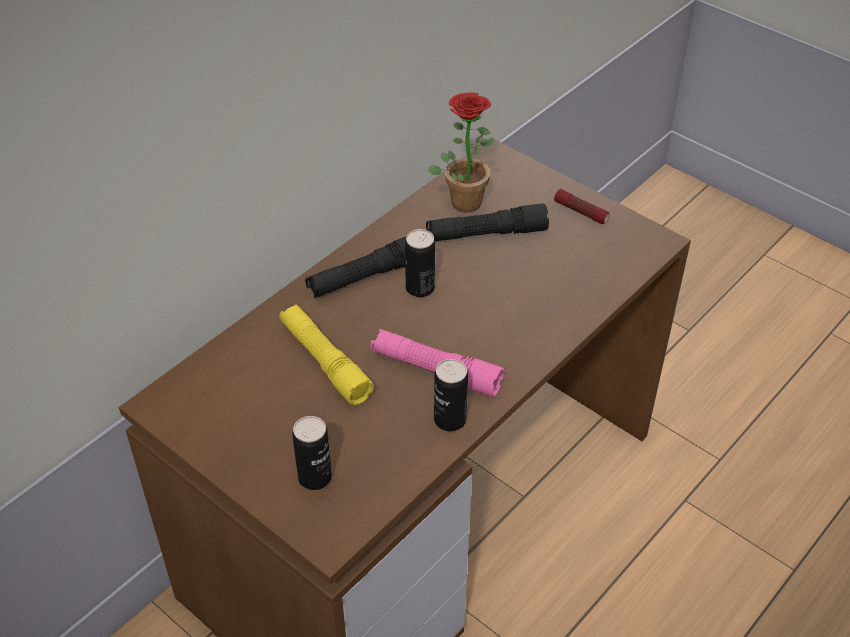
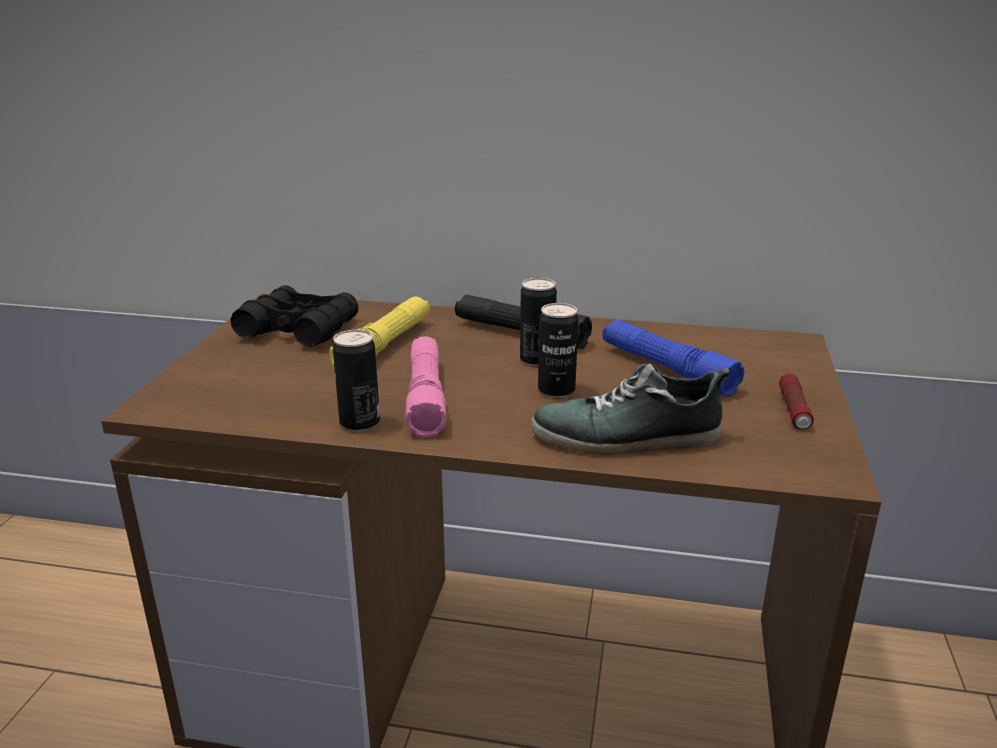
camera: 60 degrees right, 20 degrees down
(241, 405) = (298, 329): none -> black binoculars
(315, 477) = (229, 380): can -> can (556, 390)
(464, 198) = (702, 345): potted plant -> none
(486, 234) = (667, 369): black flashlight -> blue flashlight
(562, 299) = (627, 437): none -> shoe

